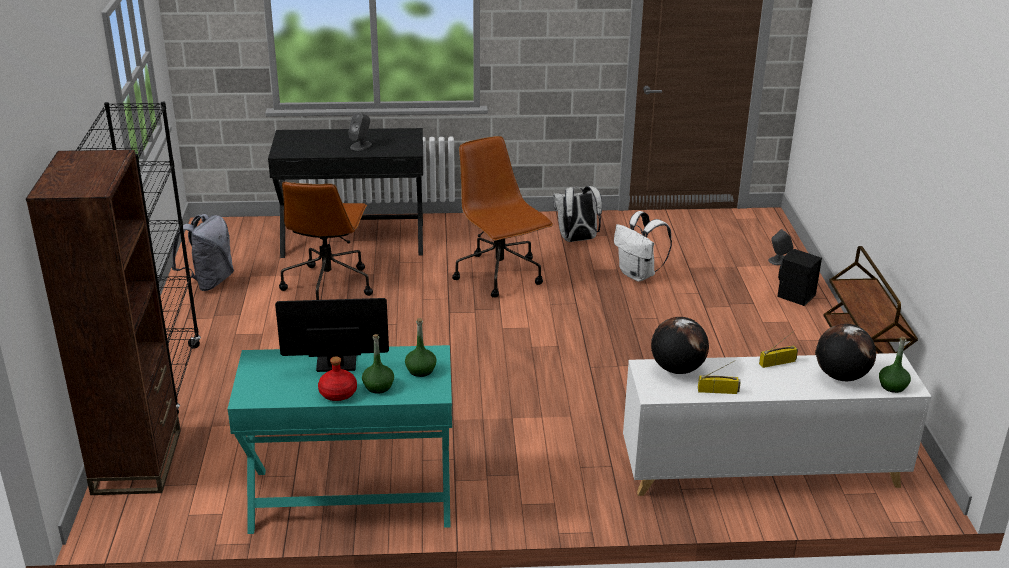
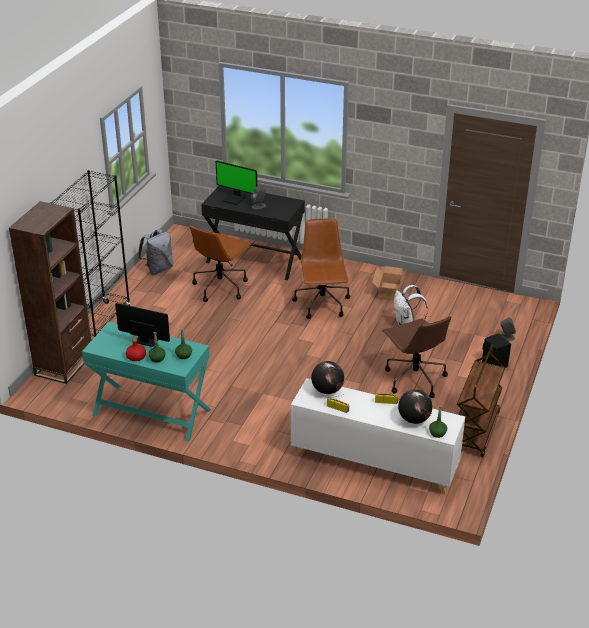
camera: 25 degrees right, 5 degrees up
(315, 143) = (234, 199): none -> monitor
(577, 240) = (388, 291): white backpack -> cardboard box
(711, 341) = (414, 379): none -> brown office chair

